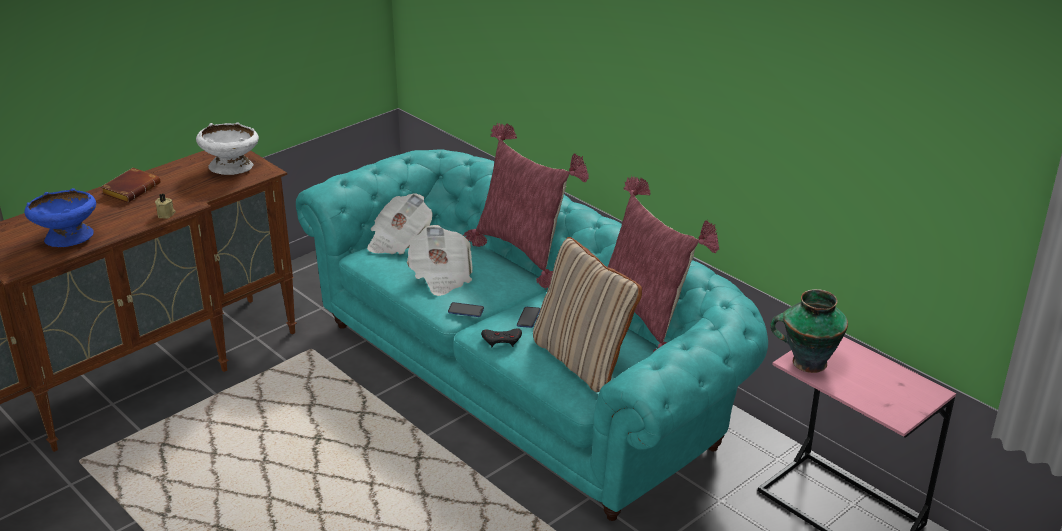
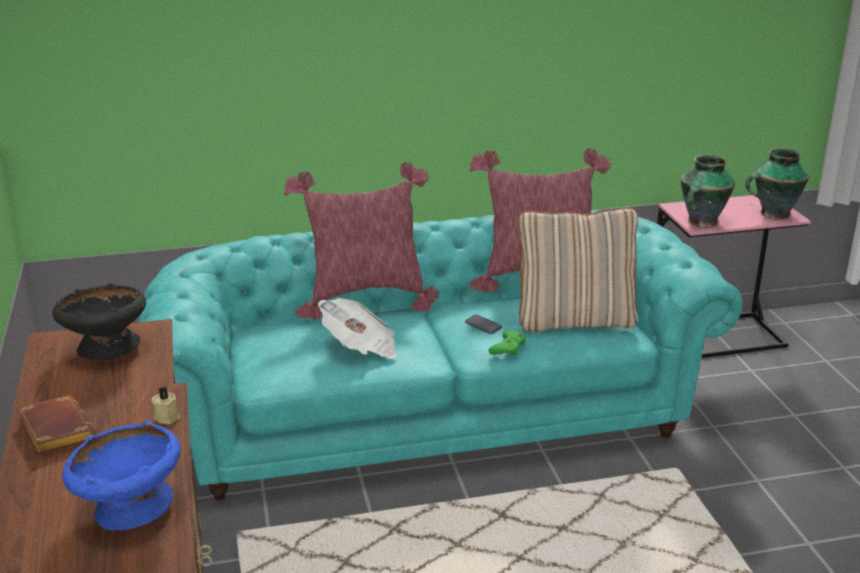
camera: 60 degrees left, 5 degrees down
(231, 167) = (105, 349): white bowl -> black bowl
(398, 241) = (261, 351): newspaper -> none
(466, 310) = (435, 352): phone -> none
(502, 340) = (508, 347): black game controller -> green game controller
(890, 404) = (773, 214): none -> vase

